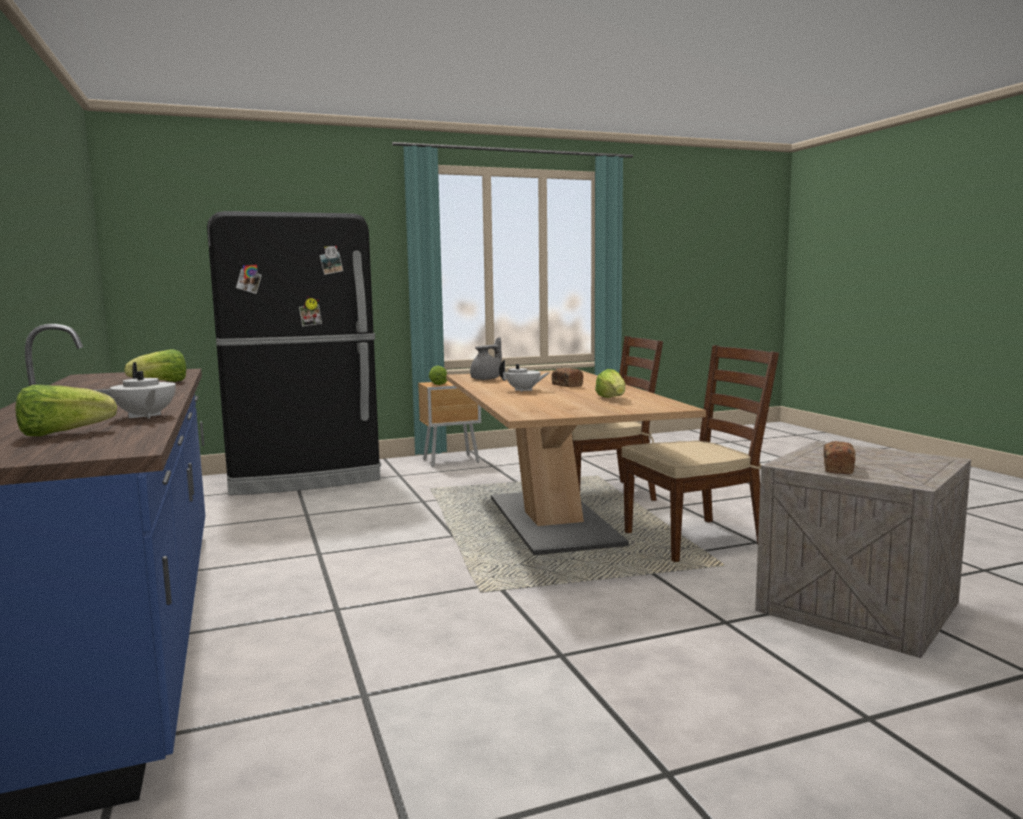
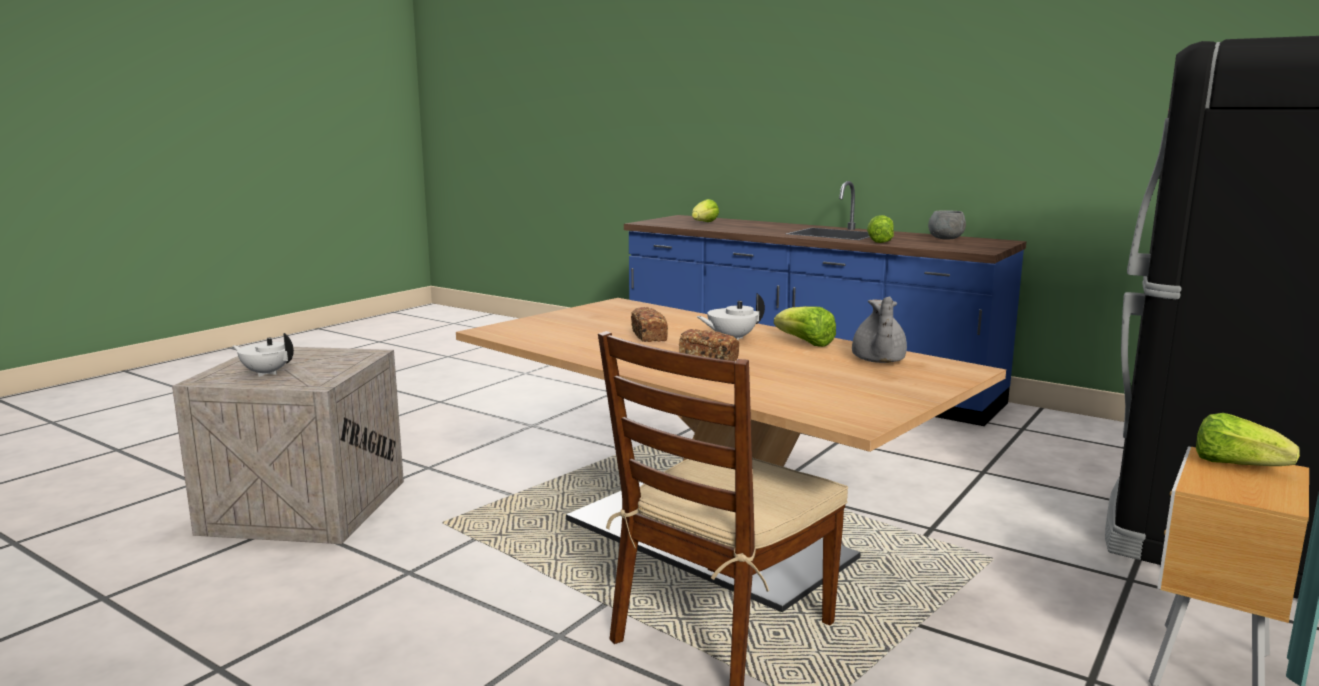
camera: 145 degrees right, 5 degrees up
(97, 380) = (946, 239): none -> grey bowl
(145, 416) = (720, 229): white teapot -> white teapot (266, 373)
(612, 399) = (583, 335): lettuce -> lettuce (805, 343)
(694, 539) = (494, 555): brown chair -> none
(837, 468) = (324, 354): bread -> bread (649, 336)

